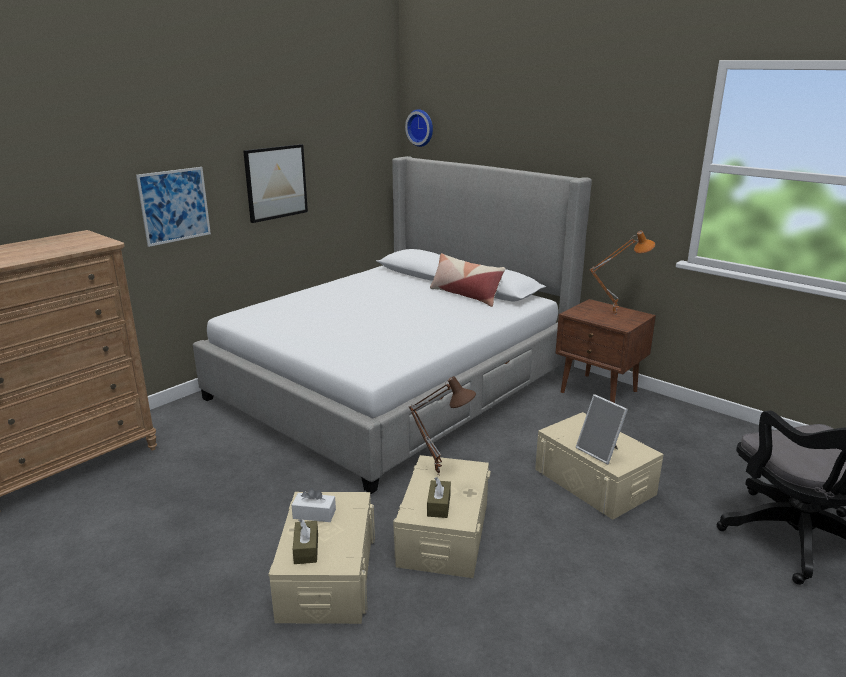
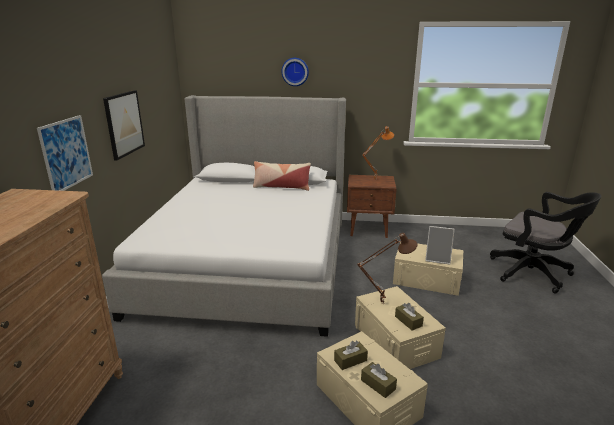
camera: 35 degrees left, 0 degrees up
(314, 514) = (350, 360): white tissue box -> brown tissue box
(421, 127) = (200, 73): wall clock -> wall clock (295, 71)

